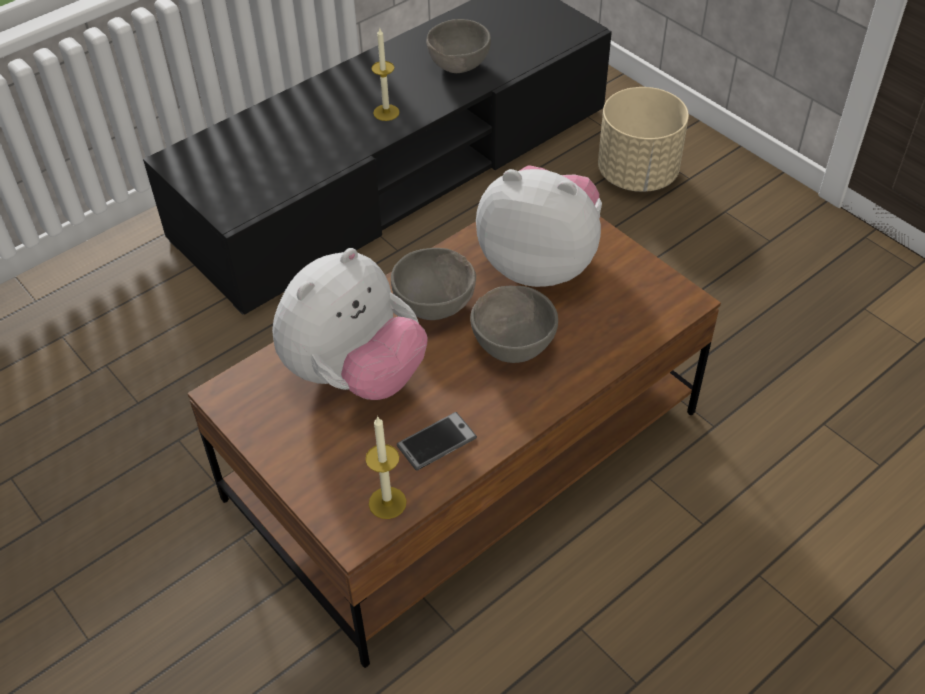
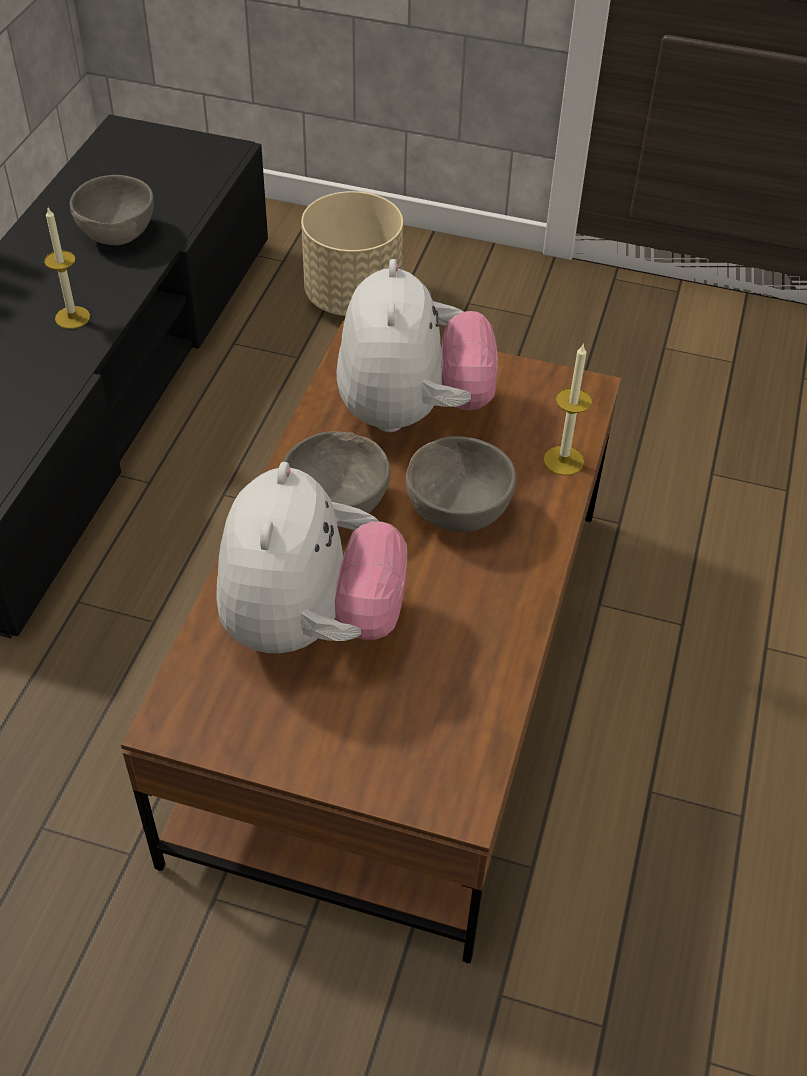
camera: 35 degrees left, 0 degrees up
(387, 502) = (467, 747): candle -> candle (563, 460)
(436, 442) = (464, 654): phone -> none
(540, 263) = (412, 412): plush toy -> plush toy turned 105 degrees clockwise

